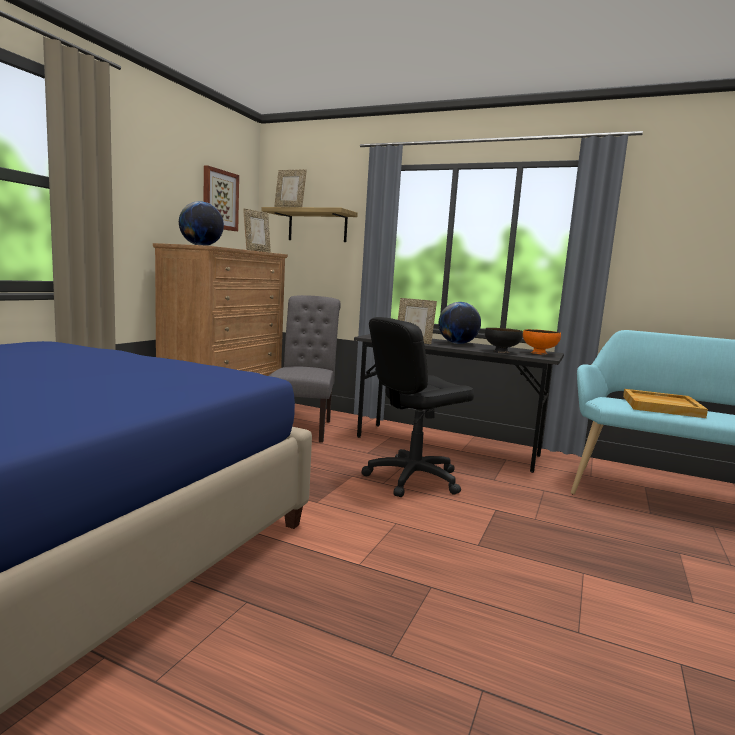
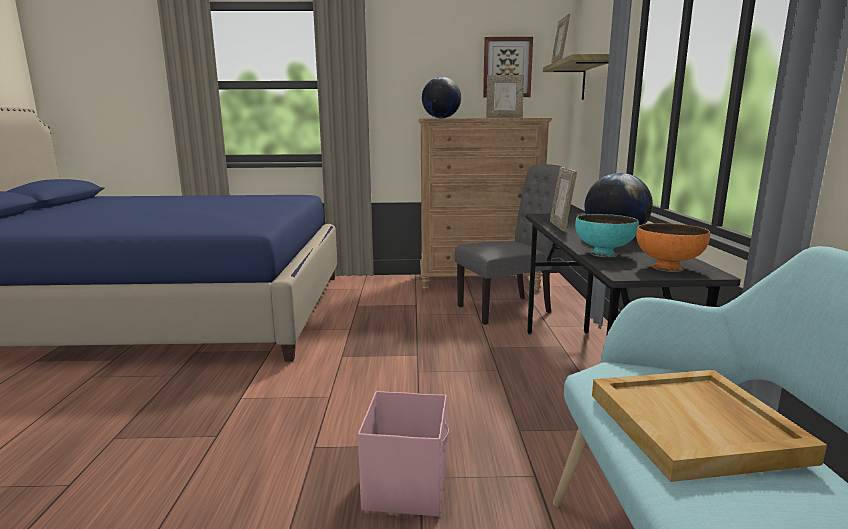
camera: 65 degrees right, 5 degrees up
(412, 478) = (449, 382): black office chair -> none
(501, 352) = (603, 254): black bowl -> turquoise bowl
(542, 524) = (407, 485): none -> pink storage box

